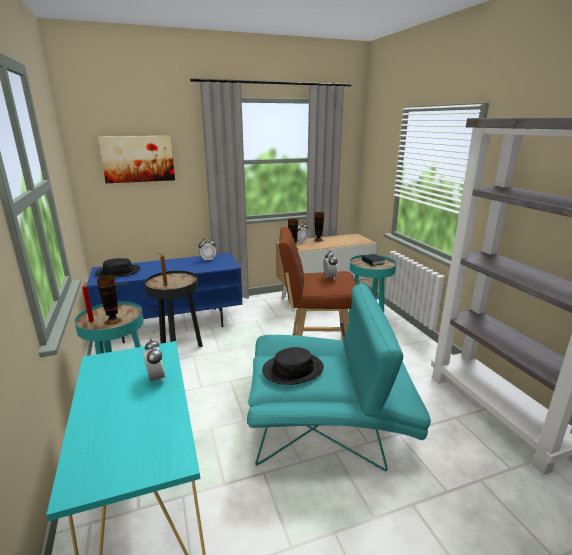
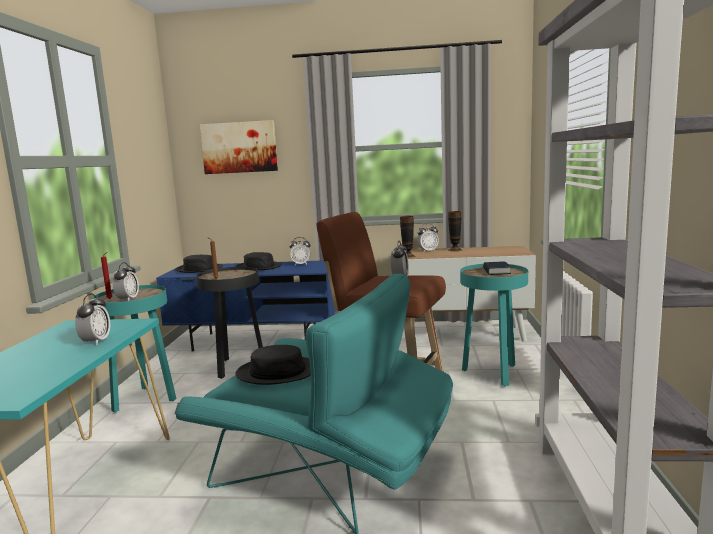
camera: 25 degrees right, 10 degrees down
(113, 321) = (128, 299): vase -> alarm clock
(173, 265) = (259, 267): none -> black hat

